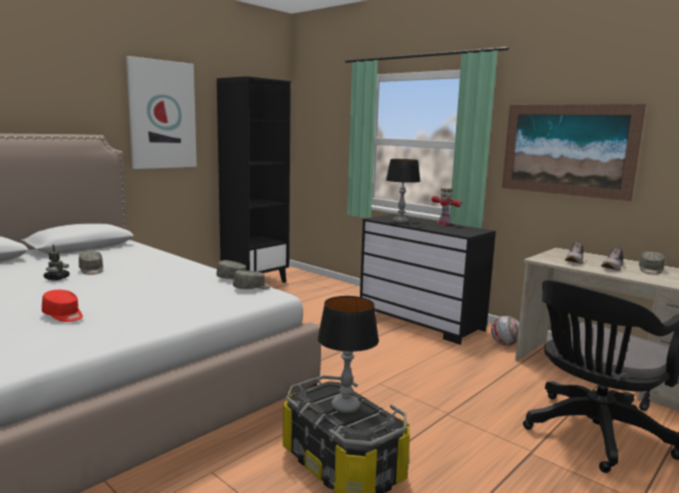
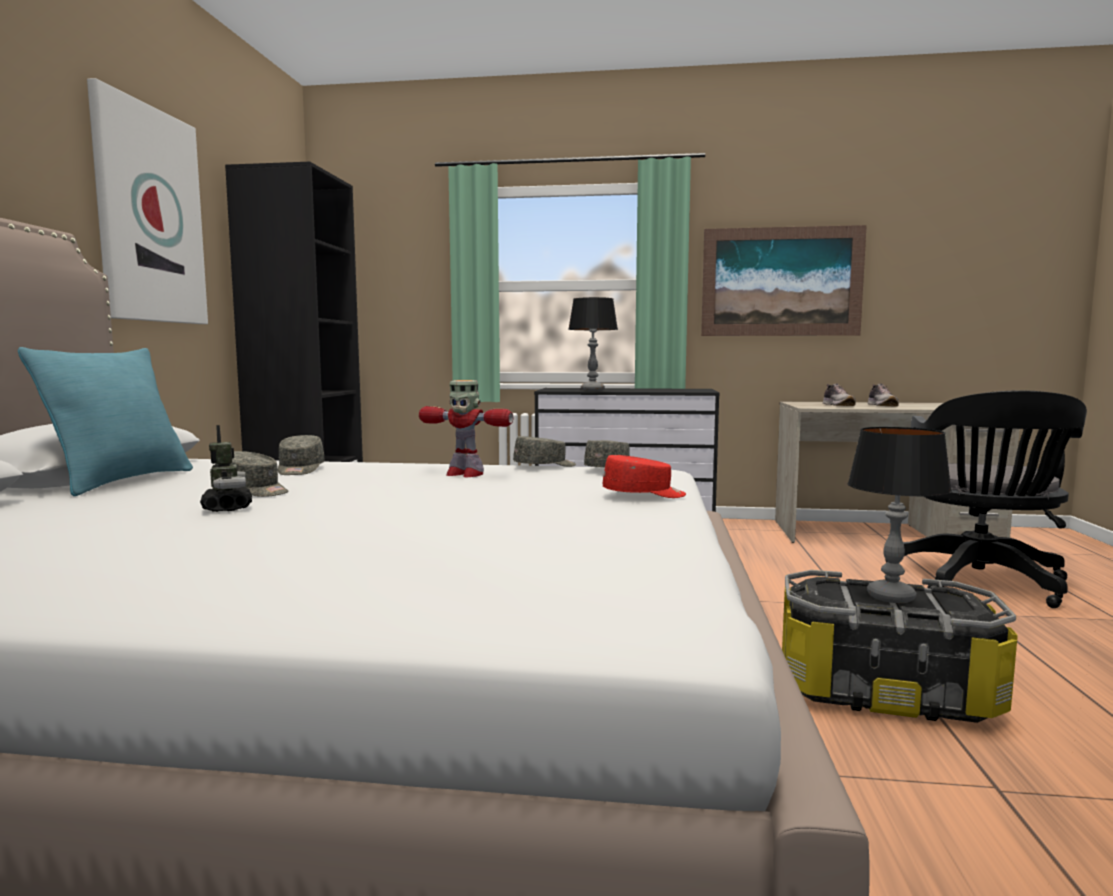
camera: 35 degrees left, 5 degrees down
(63, 315) = (485, 535): red cap -> red cap (644, 495)
(76, 254) = (122, 481): none -> turquoise pillow
(443, 223) = (640, 388): toy robot -> toy robot (464, 474)
(504, 344) = (750, 531): football -> none
(650, 270) = (912, 404): grey cap -> grey cap (300, 470)

